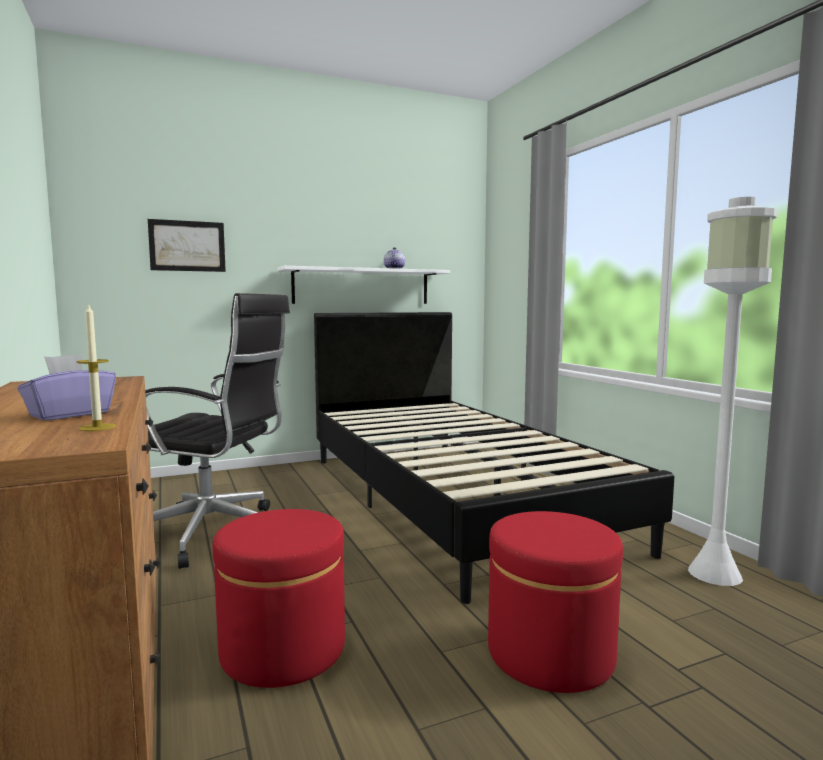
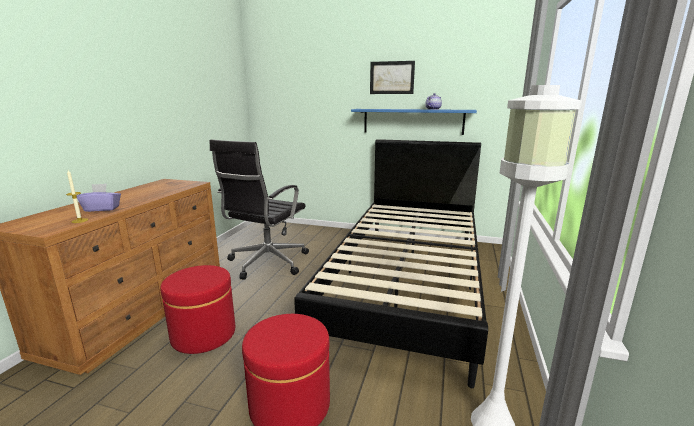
camera: 40 degrees right, 10 degrees up
(187, 246) = (307, 97): picture -> picture (392, 77)
(213, 534) = (266, 263): black office chair -> black office chair turned 60 degrees clockwise
(362, 286) = (412, 121): white shelf -> blue shelf

